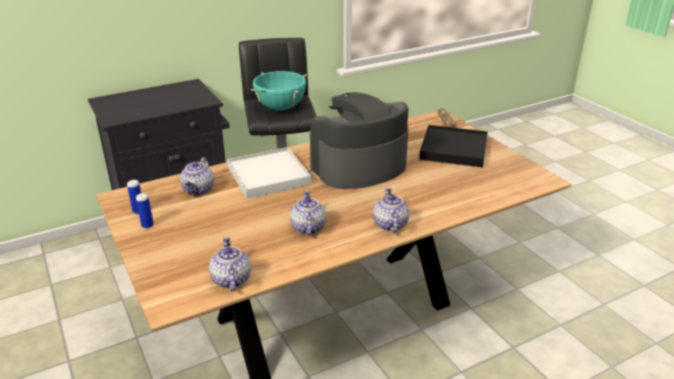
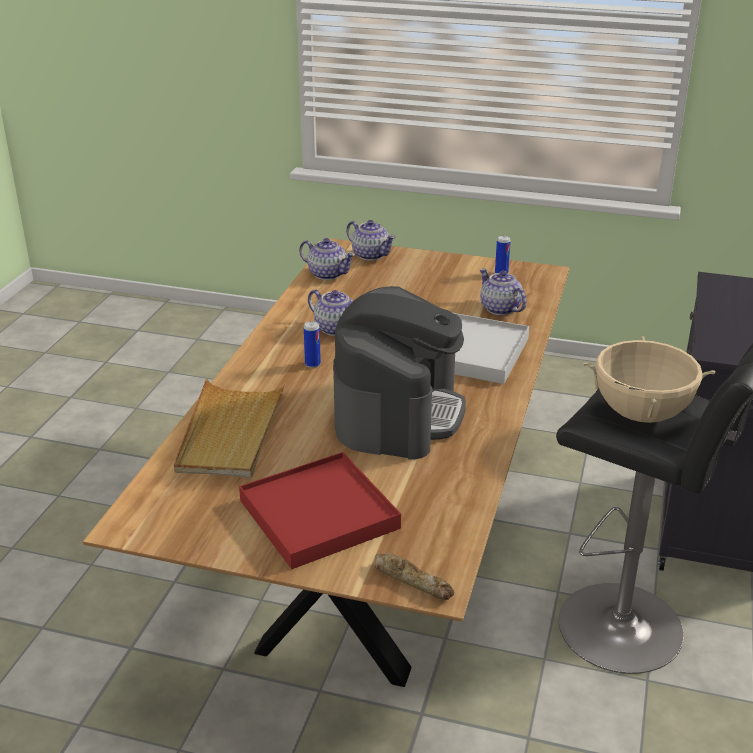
camera: 135 degrees right, 0 degrees up
(147, 225) = (468, 270): can -> can (312, 364)
(281, 108) = (641, 414): turquoise cooking pot -> beige cooking pot
(390, 225) = (263, 367): teapot -> teapot (370, 255)
(454, 149) = (318, 514): black tray -> red tray
(454, 197) = (230, 432): none -> beige tray

